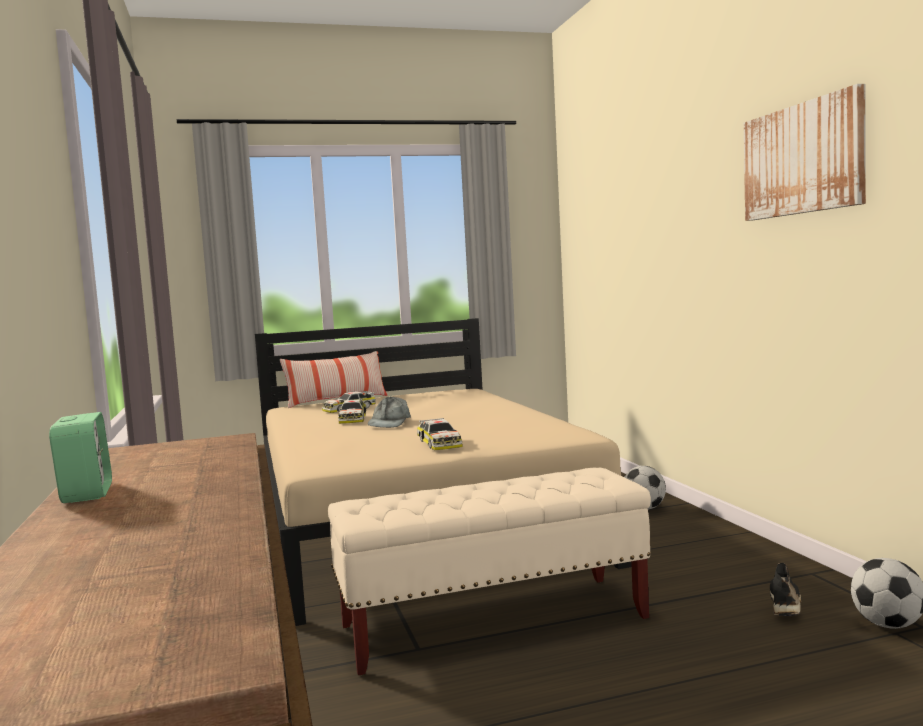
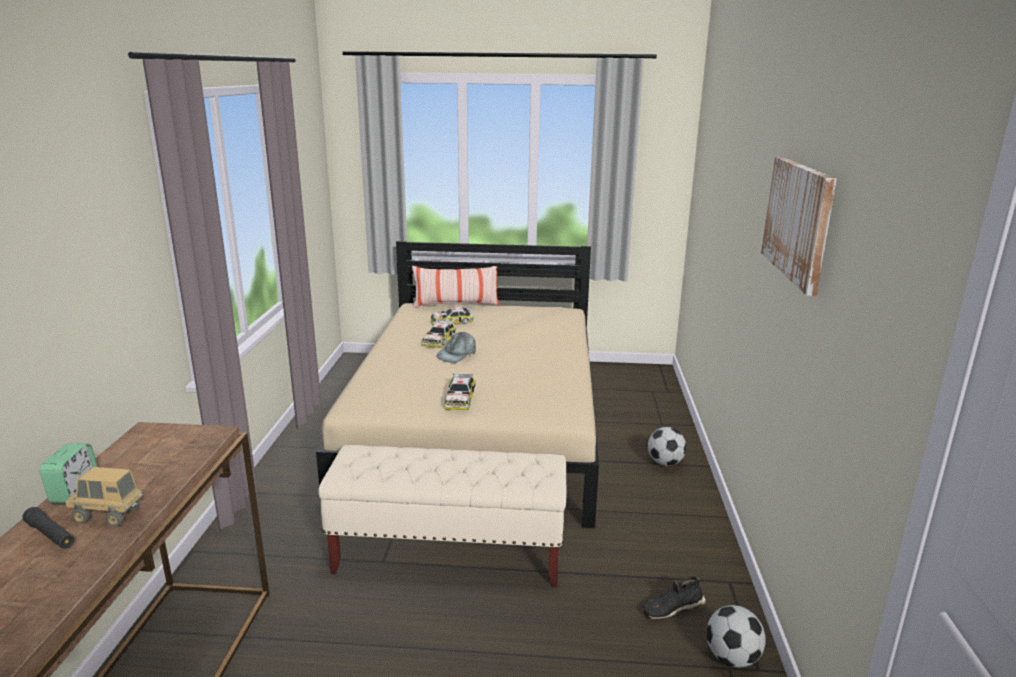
camera: 20 degrees right, 15 degrees up
(107, 520) = (50, 535): none -> black flashlight
(181, 496) = (108, 516): none -> toy truck
(785, 605) = (672, 608): black shoe -> black shoe turned 150 degrees counterclockwise

